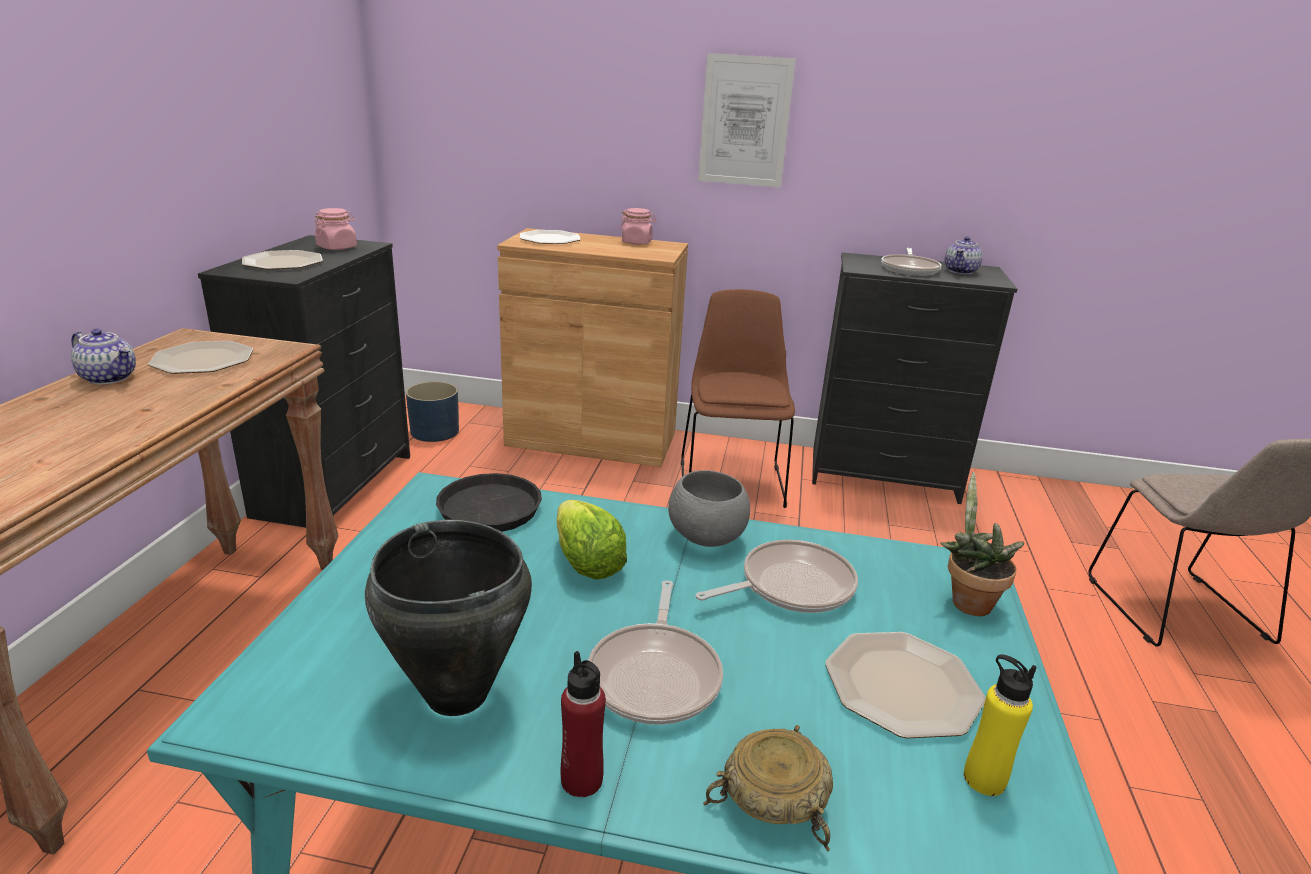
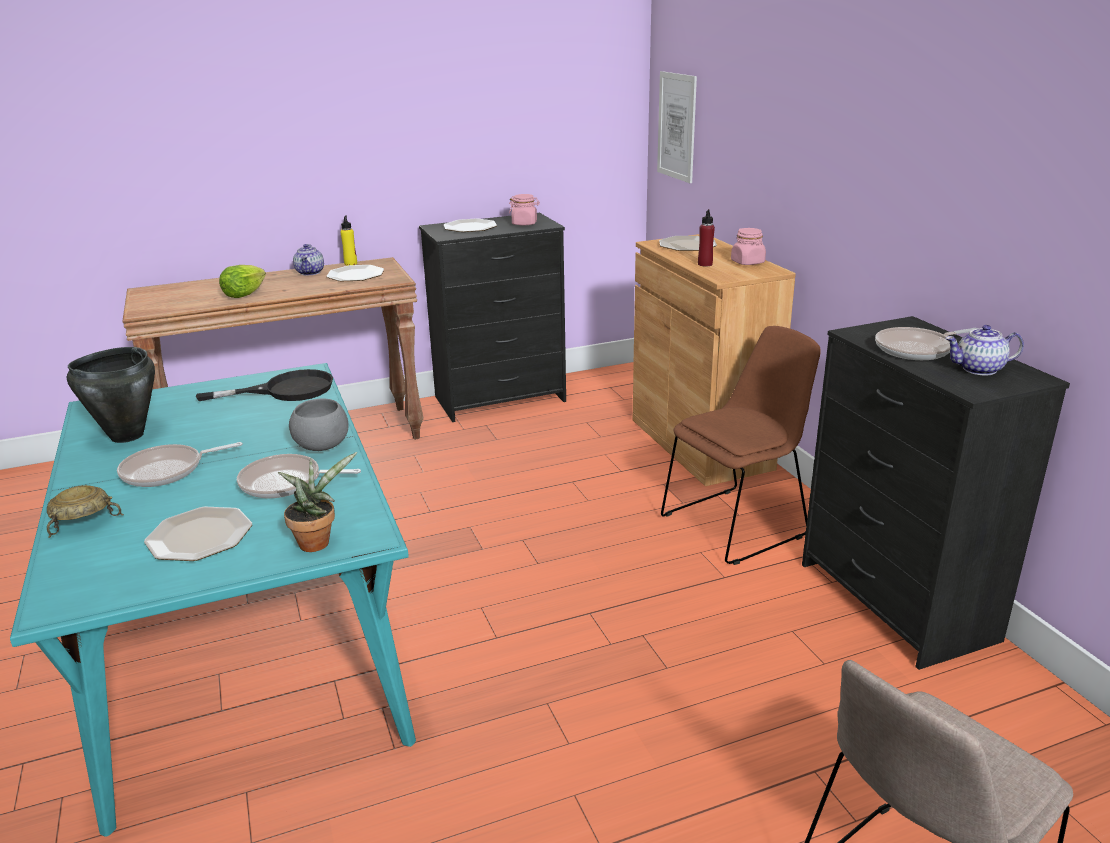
camera: 60 degrees right, 0 degrees up
(435, 431) = (612, 392): blue planter -> none
(582, 780) = (80, 477): red bottle -> red bottle (705, 264)
(587, 563) = (262, 426): lettuce -> lettuce (244, 294)
(745, 121) = (849, 151): picture -> picture (676, 126)
(790, 586) = (285, 483): frying pan -> frying pan turned 150 degrees clockwise
(984, 779) = (124, 573): yellow bottle -> yellow bottle (351, 263)

